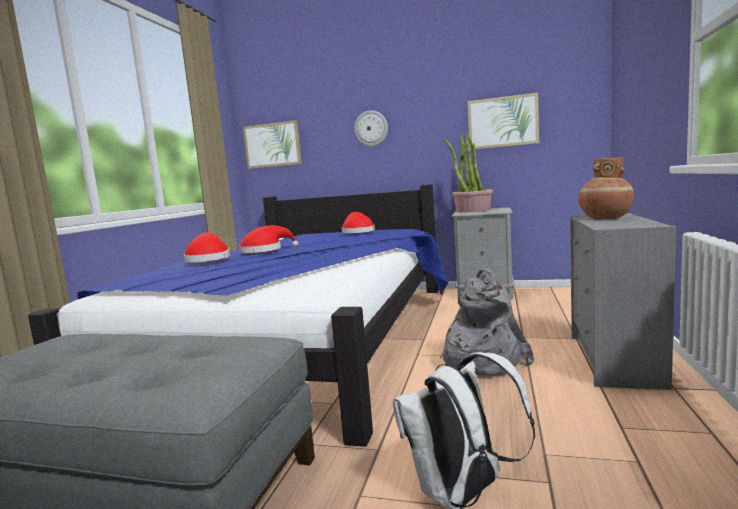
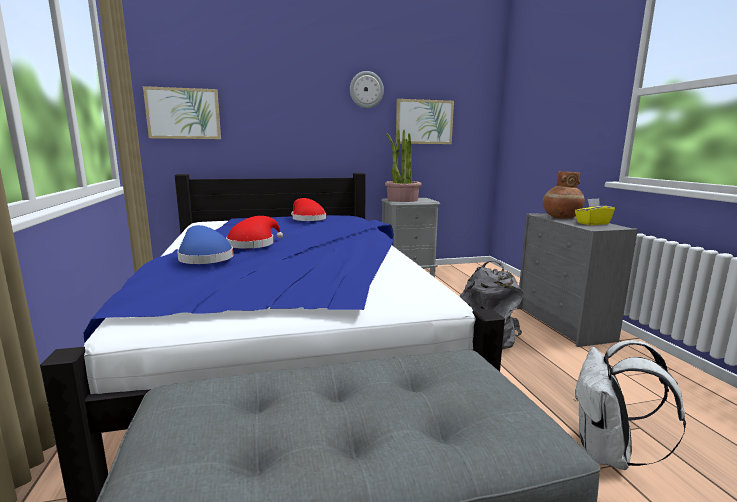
camera: 30 degrees left, 5 degrees up
(208, 259) = (204, 258): red hat -> blue hat
(371, 128) = (303, 111): wall clock -> wall clock (366, 90)
(626, 222) = (592, 223): none -> yellow tissue box

